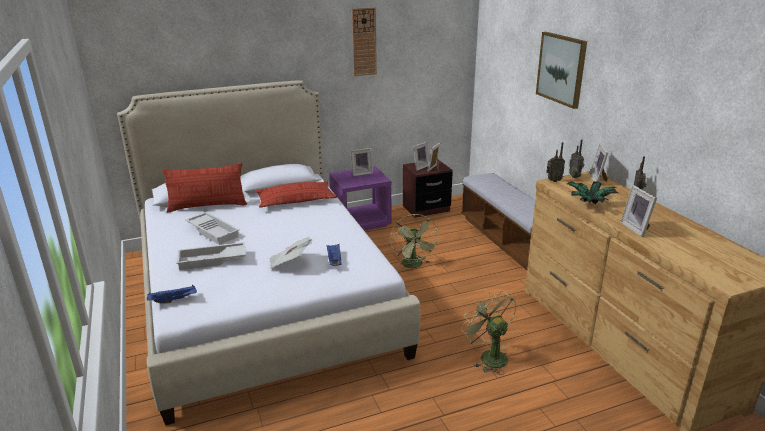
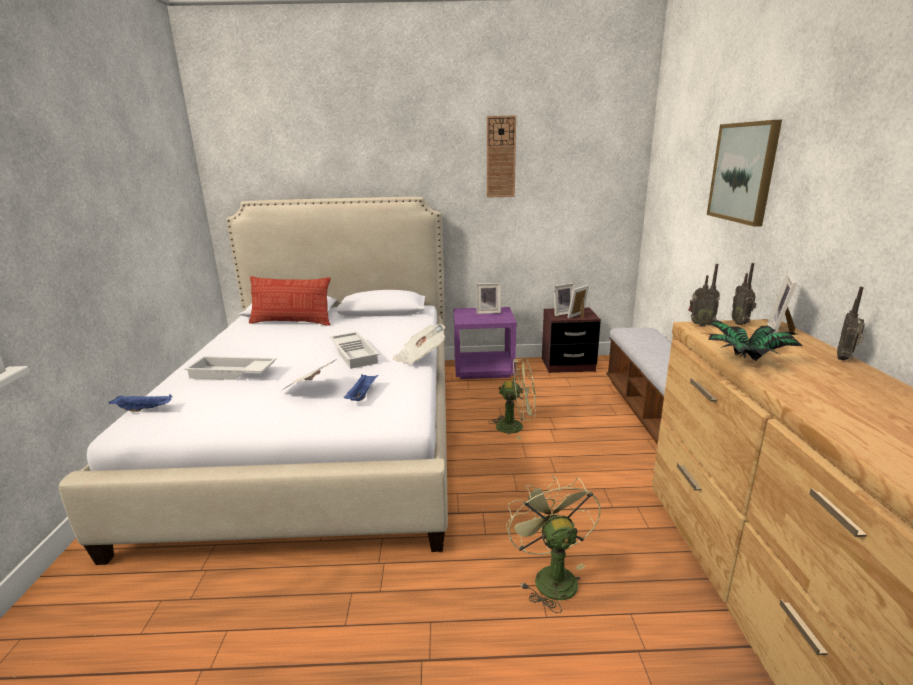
camera: 20 degrees right, 5 degrees down
(214, 231) = (269, 345): white tray -> white tray (355, 354)
(296, 199) = (384, 326): pillow -> none
(350, 224) = (419, 357): none -> newspaper
(414, 265) = (516, 426): green fan -> green fan turned 90 degrees counterclockwise
(637, 228) = (825, 408): picture frame -> none

